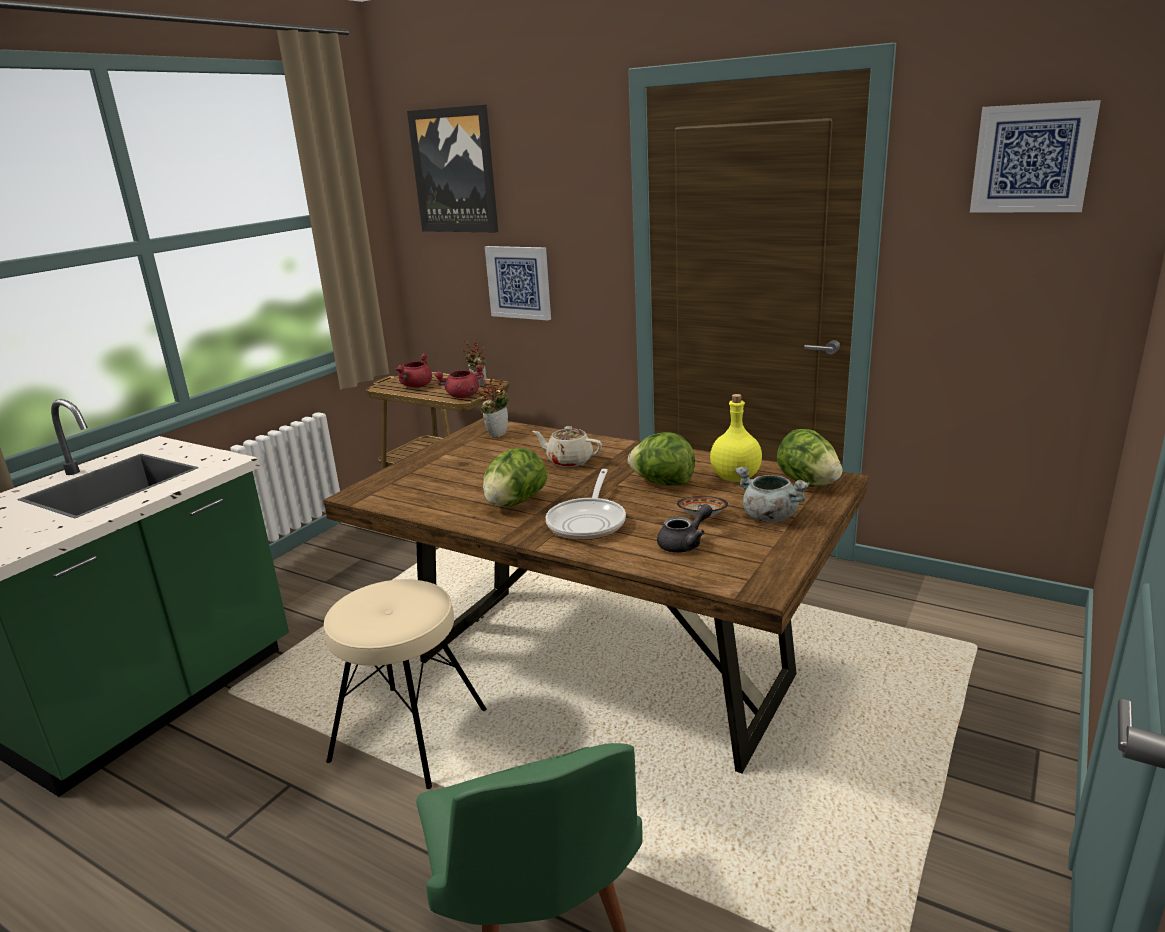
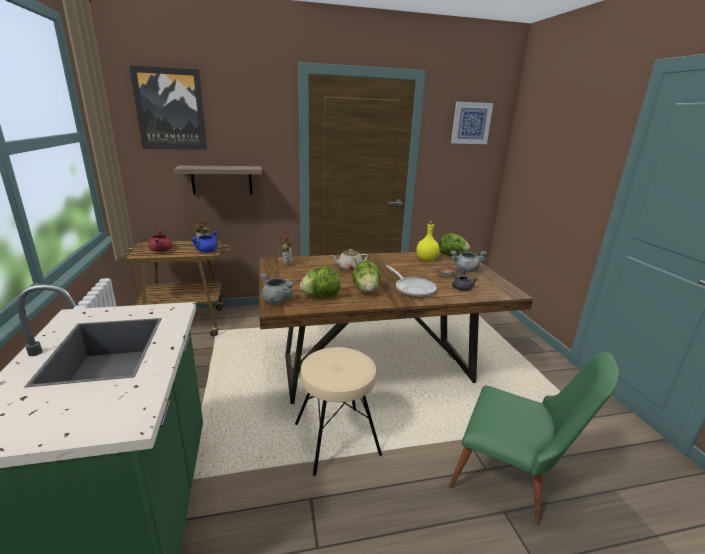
camera: 45 degrees left, 0 degrees up
(379, 484) = (276, 301): none -> grey cooking pot
(462, 396) = (207, 251): red cooking pot -> blue cooking pot
(519, 282) = (222, 180): picture -> shelf
(663, 483) = (406, 267): lettuce -> lettuce (320, 296)

